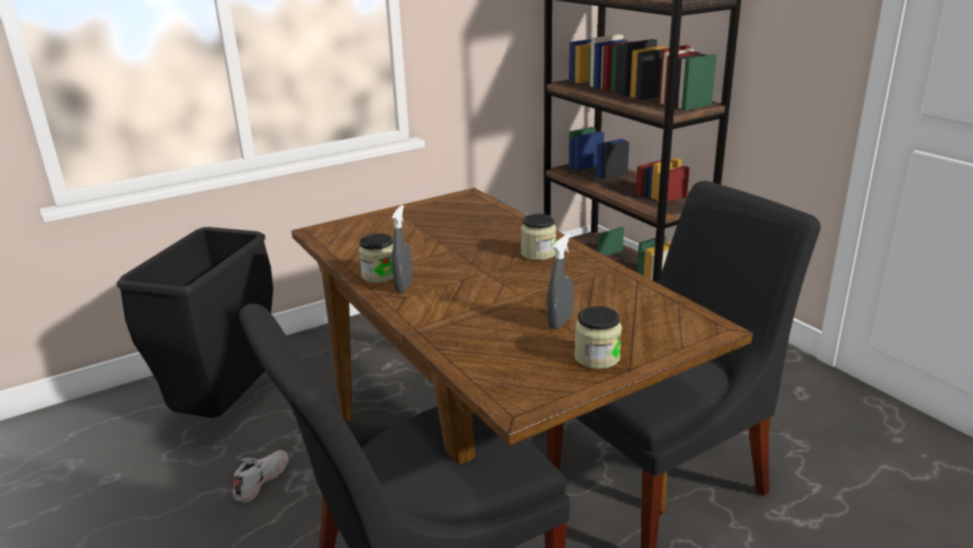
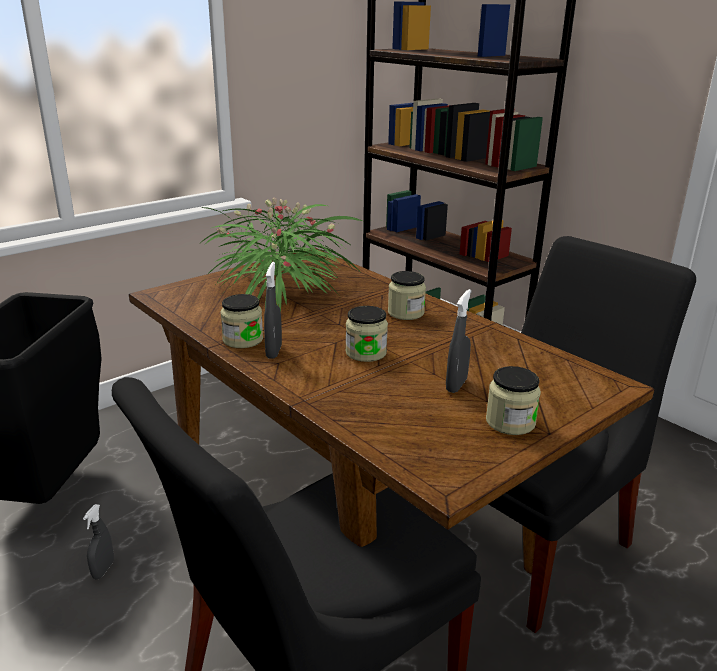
camera: 10 degrees left, 0 degrees up
(261, 480) = (103, 570): white shoe -> grey spray bottle
(428, 230) = (280, 291): none -> potted plant
(487, 290) = (366, 353): none -> jar

